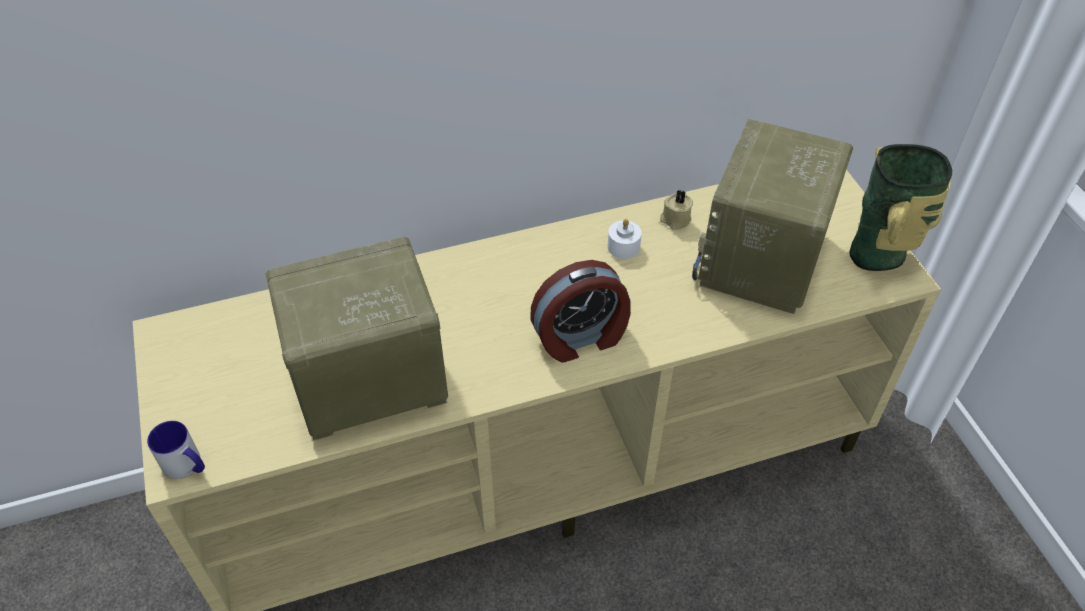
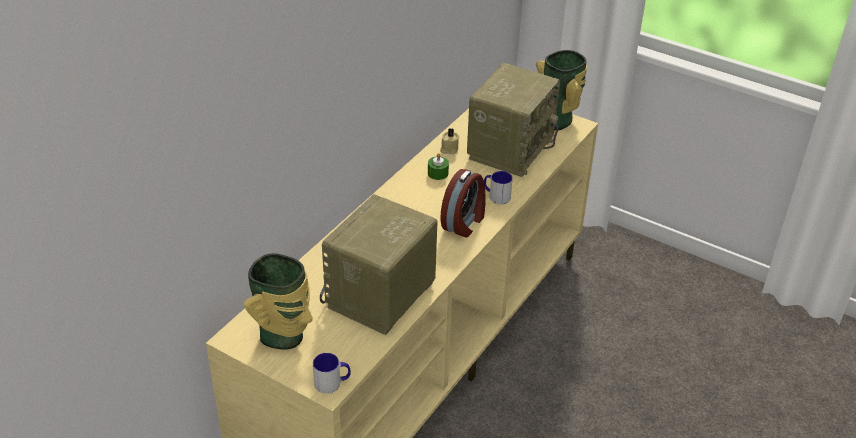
camera: 40 degrees left, 10 degrees down
(209, 367) = (284, 337): none -> vase
(623, 247) = (438, 173): white candle -> green candle
(665, 323) = (496, 196): none -> mug
(763, 260) = (510, 148): radio -> radio turned 135 degrees counterclockwise

